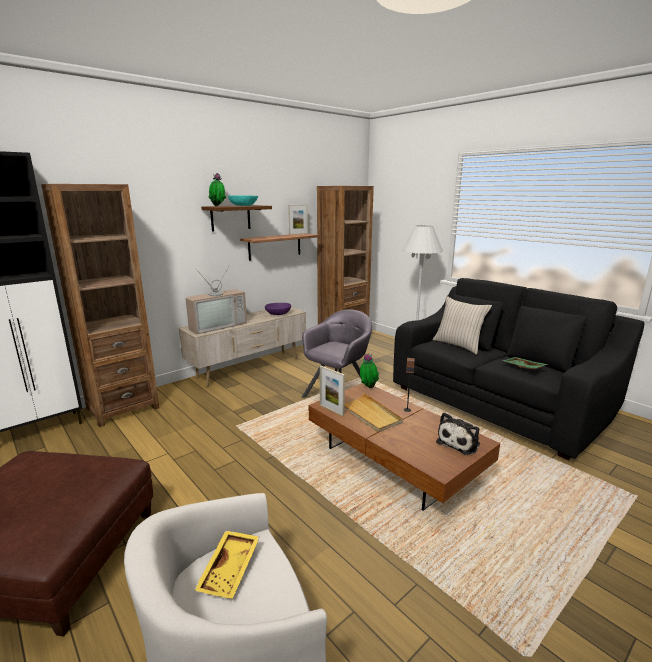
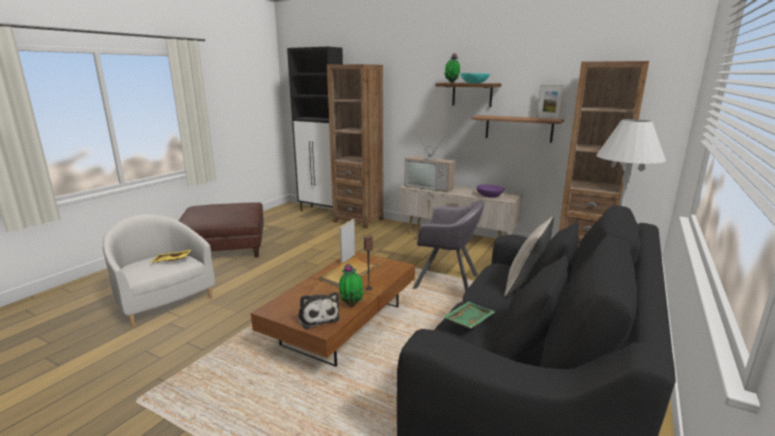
camera: 70 degrees right, 0 degrees up
(368, 387) = (403, 267): potted plant -> potted plant (351, 304)
(459, 442) = (318, 317): plush toy -> plush toy turned 135 degrees counterclockwise

